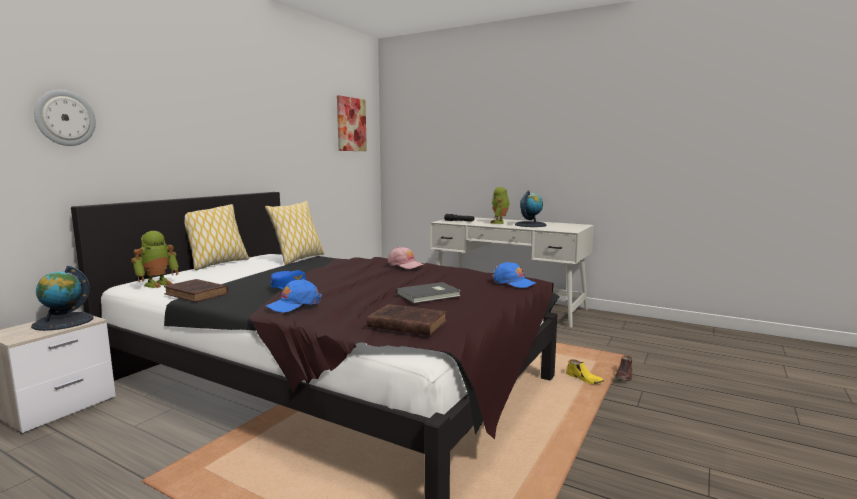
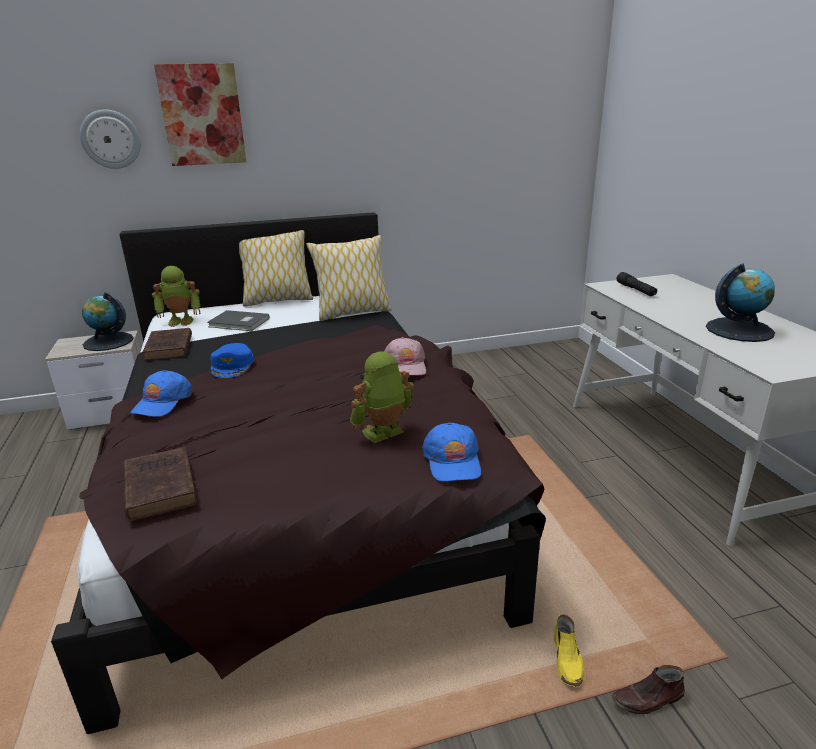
camera: 45 degrees right, 15 degrees up
(294, 305) = (162, 402): blue cap -> blue cap turned 75 degrees counterclockwise
(351, 124) = (534, 102): picture -> picture (202, 115)
(430, 295) = (295, 442): grey book -> grey book (239, 323)
(499, 222) = (695, 309): toy robot -> toy robot (384, 434)

